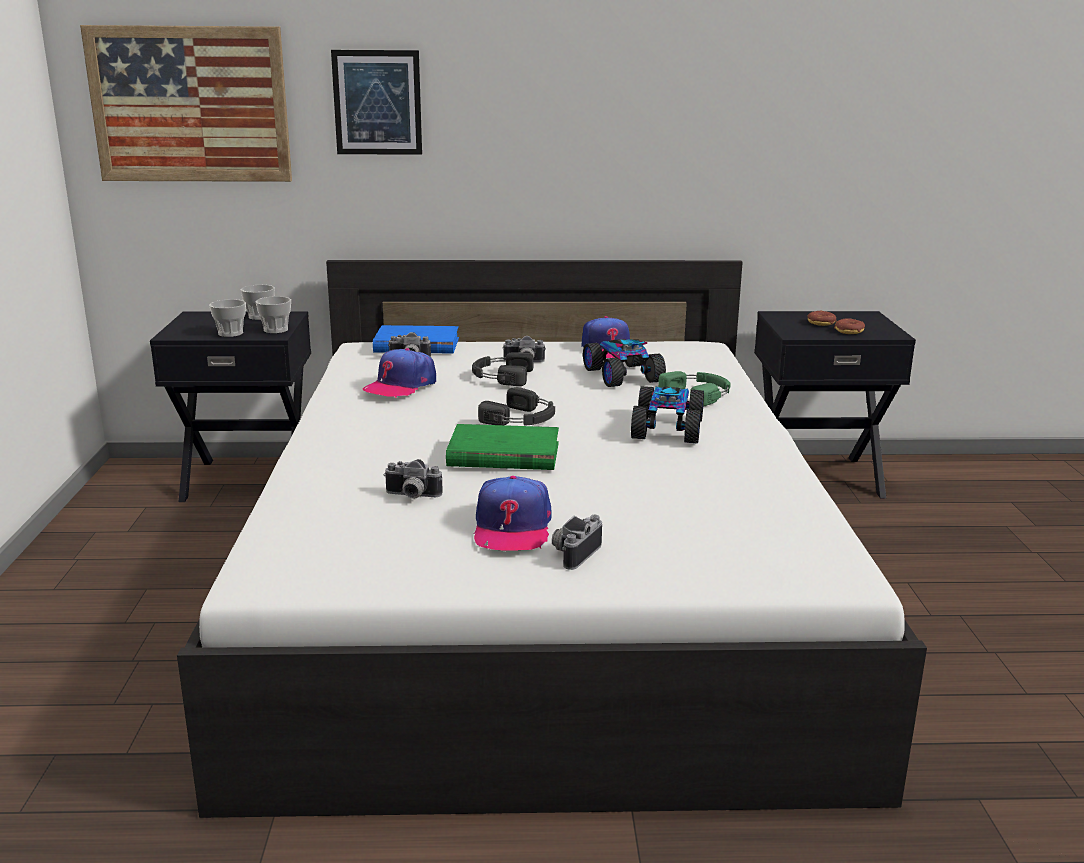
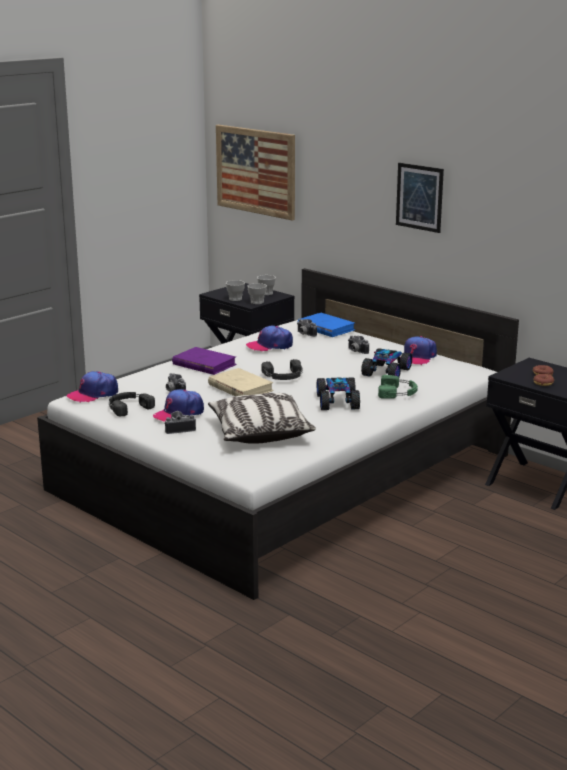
camera: 45 degrees right, 0 degrees up
(279, 555) = (93, 394): none -> cap
(359, 440) = (204, 364): none -> purple book
(377, 102) = (334, 182): picture -> picture (419, 197)
(501, 376) = (324, 355): black headphones -> black headphones (128, 407)
(503, 454) = (240, 387): green book -> beige book
(669, 429) = (338, 402): toy car -> toy car turned 60 degrees counterclockwise
(692, 508) = (259, 432): none -> pillow

